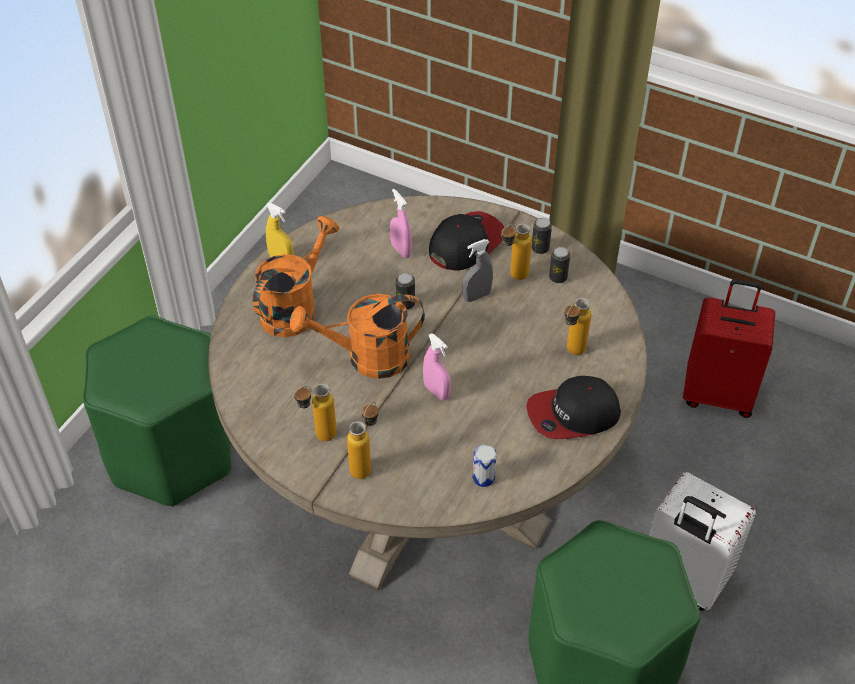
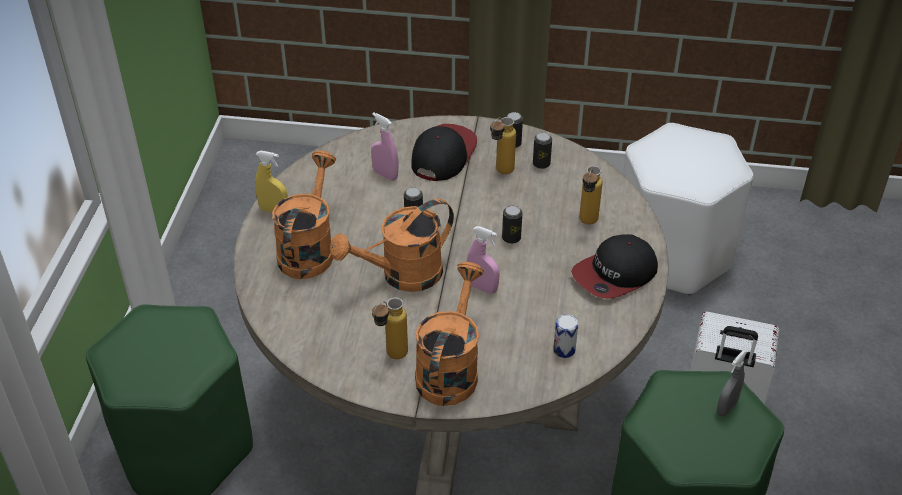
camera: 20 degrees left, 5 degrees down
(366, 465) = (449, 369): bottle -> orange watering can
(476, 296) = (476, 197): grey spray bottle -> grey spray bottle (726, 407)
(489, 348) = (511, 238): none -> can
(718, 394) = (672, 254): red suitcase -> white stool

